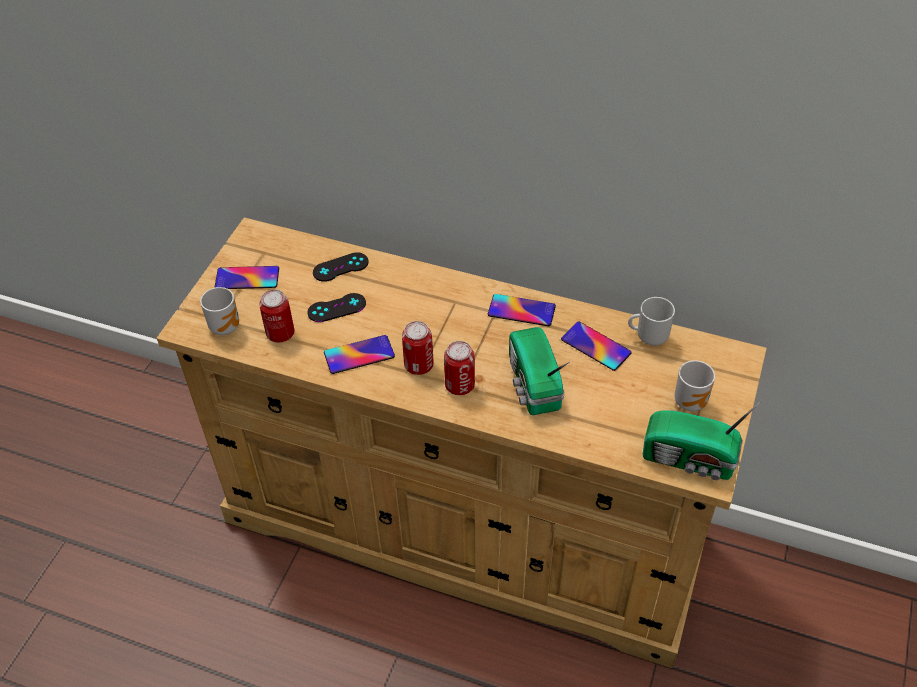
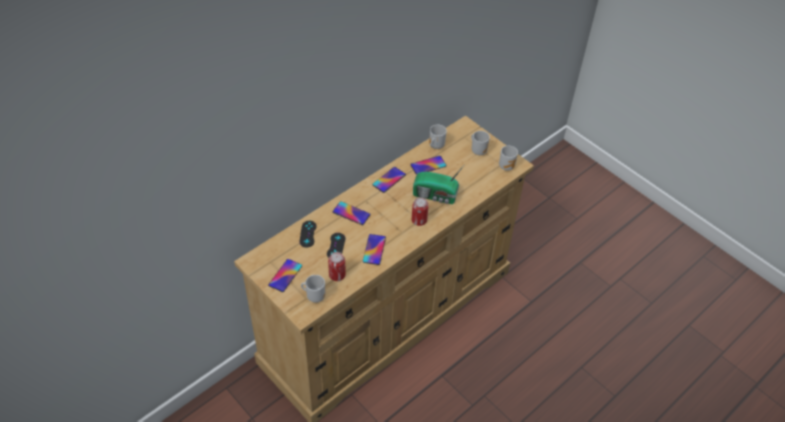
camera: 65 degrees left, 0 degrees up
(415, 297) = (351, 213): none -> phone
(418, 365) = (396, 230): can -> none
(691, 460) = (507, 166): radio -> mug

